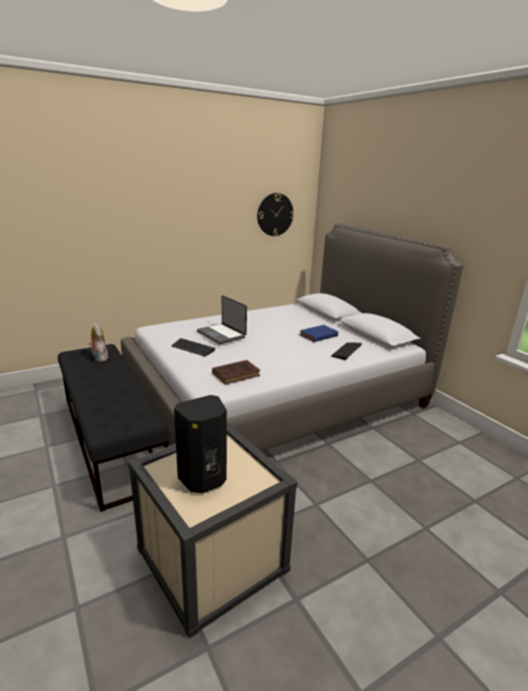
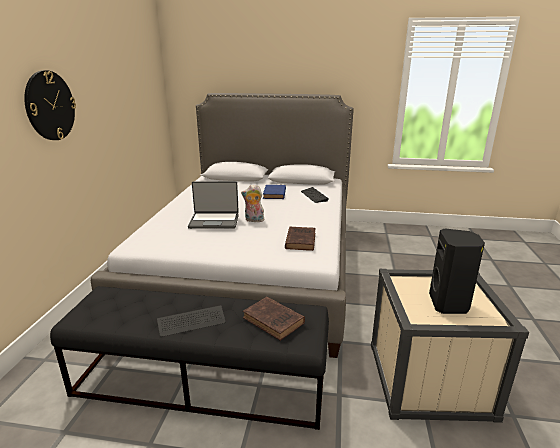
camera: 50 degrees left, 0 degrees up
(99, 358) = (123, 303): plush toy -> plush toy (253, 220)
(121, 411) = (274, 321): none -> brown book
(193, 348) = (220, 241): keyboard -> keyboard (191, 322)
(275, 214) = (143, 92): wall clock -> wall clock (50, 106)

